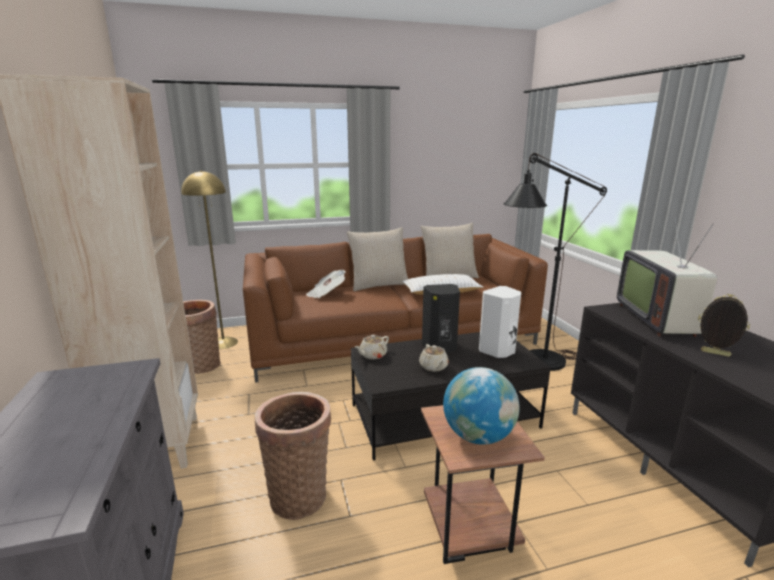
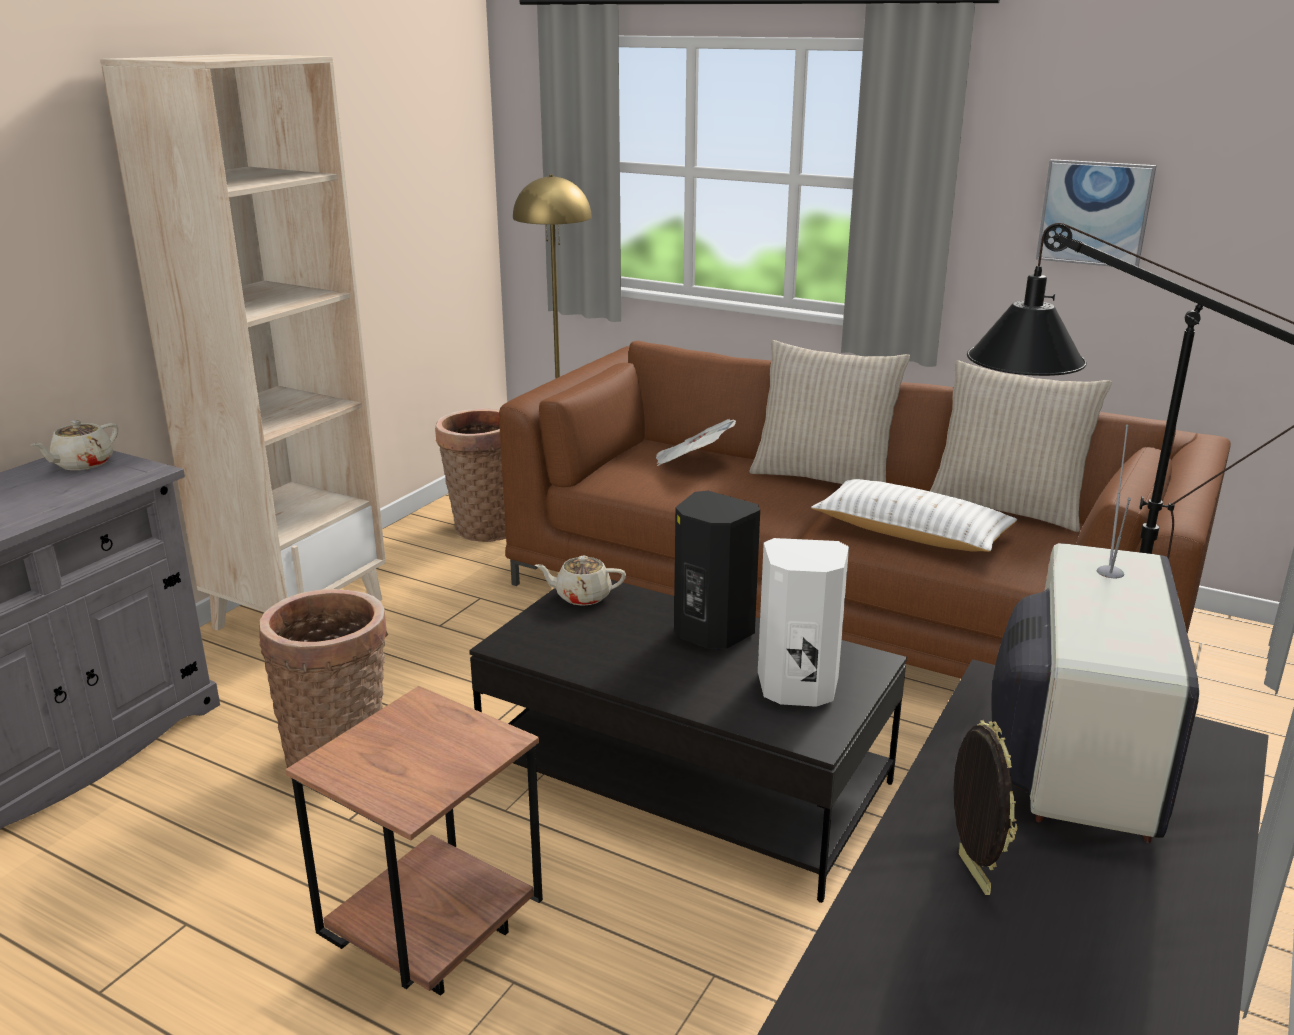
camera: 45 degrees right, 5 degrees up
(433, 367) = (630, 658): beige teapot -> beige teapot (82, 464)
(434, 168) = (1094, 213): none -> picture
(478, 436) = (397, 758): globe -> none
(658, 319) = (1073, 760): television -> television turned 150 degrees clockwise

